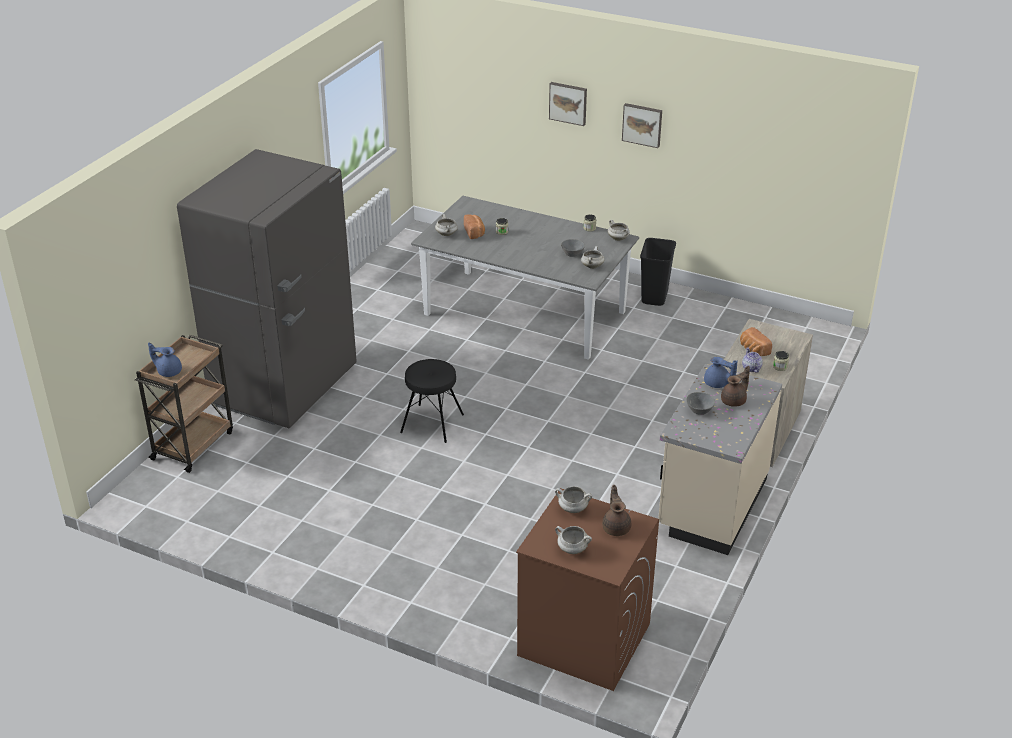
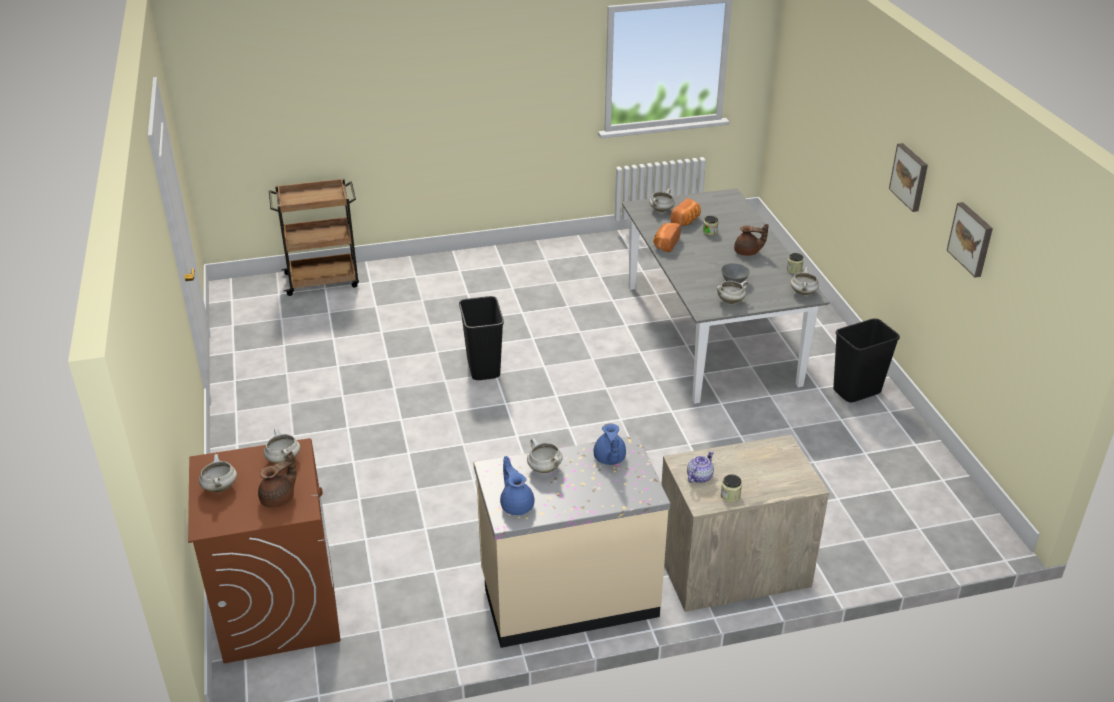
camera: 50 degrees right, 0 degrees up
(168, 371) = (297, 198): blue teapot -> blue teapot (517, 504)
(285, 387) = (441, 279): grey fridge -> none
(432, 423) = (484, 369): black stool -> black trash can
(568, 103) = (864, 125): picture -> picture (972, 239)
(699, 411) = (544, 468): grey bowl -> white cooking pot
(734, 401) = (593, 483): brown teapot -> brown teapot (747, 252)
(753, 350) = (735, 463): bread -> bread (665, 244)

